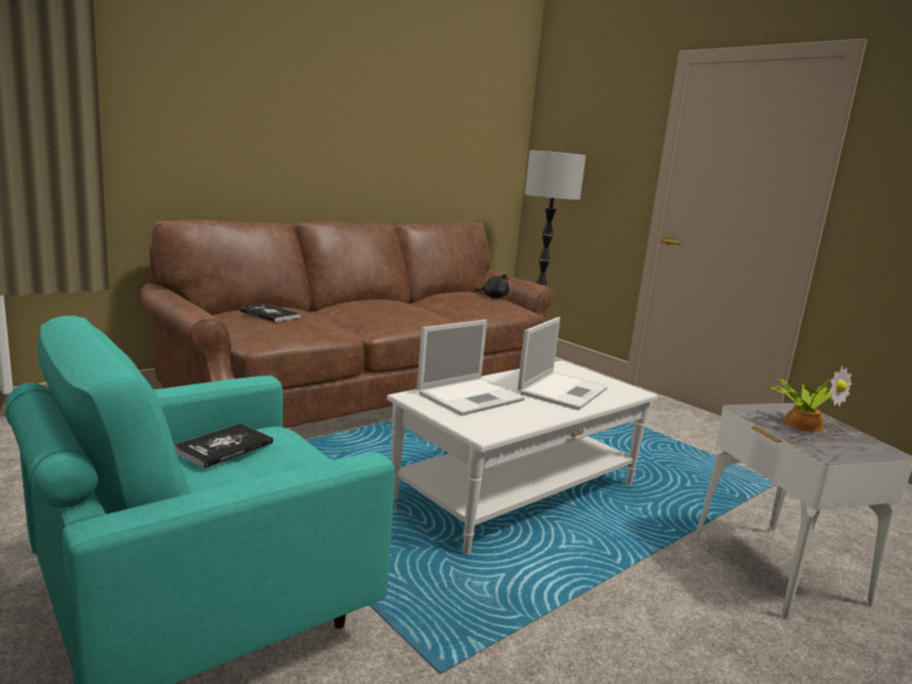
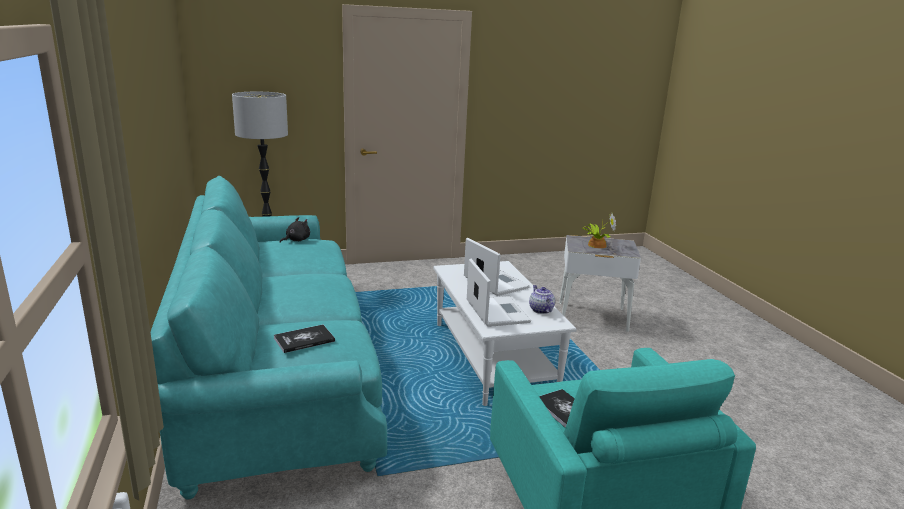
camera: 65 degrees left, 5 degrees up
(369, 392) = (277, 370): brown sofa -> turquoise sofa
(512, 420) = (540, 310): none -> teapot

